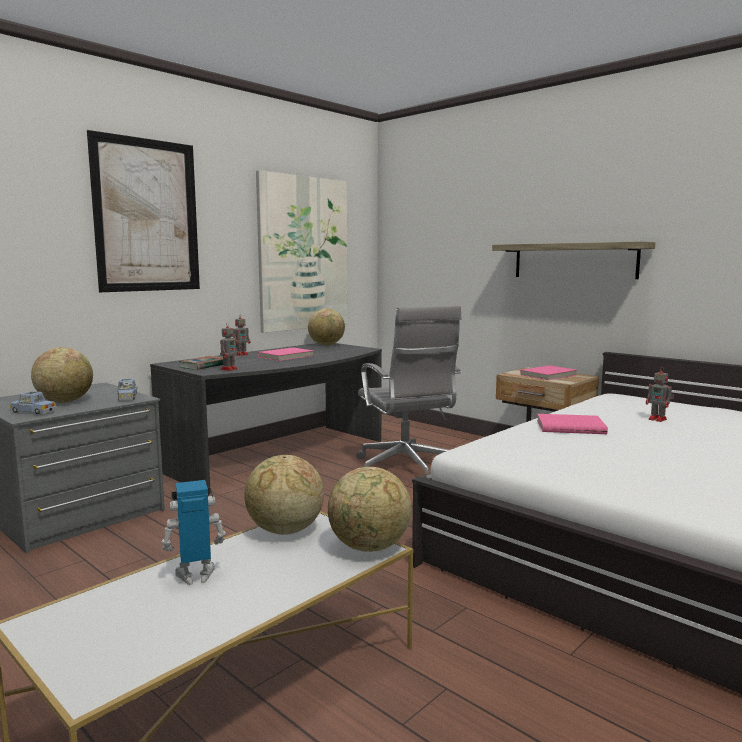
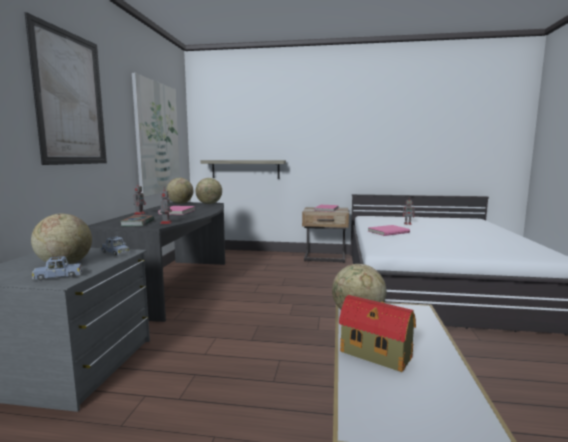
camera: 35 degrees left, 0 degrees up
(196, 576) = (377, 355): toy robot -> toy house
(369, 548) = (415, 310): globe -> globe (209, 204)
(406, 468) = (266, 276): grey office chair -> none
(574, 261) = (330, 145): shelf -> shelf (245, 169)

